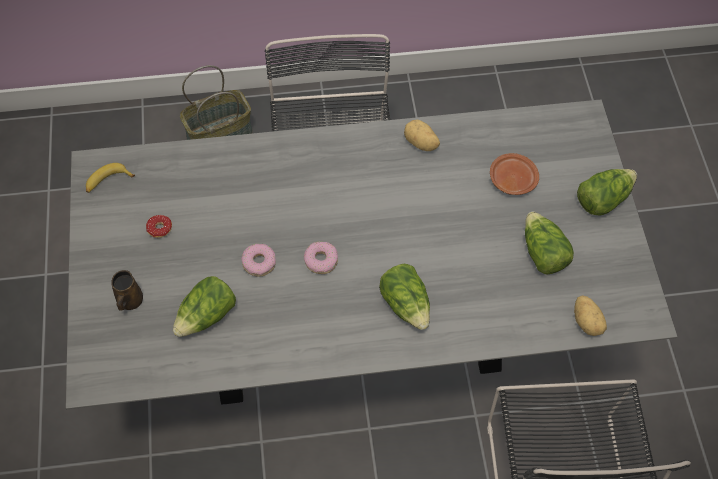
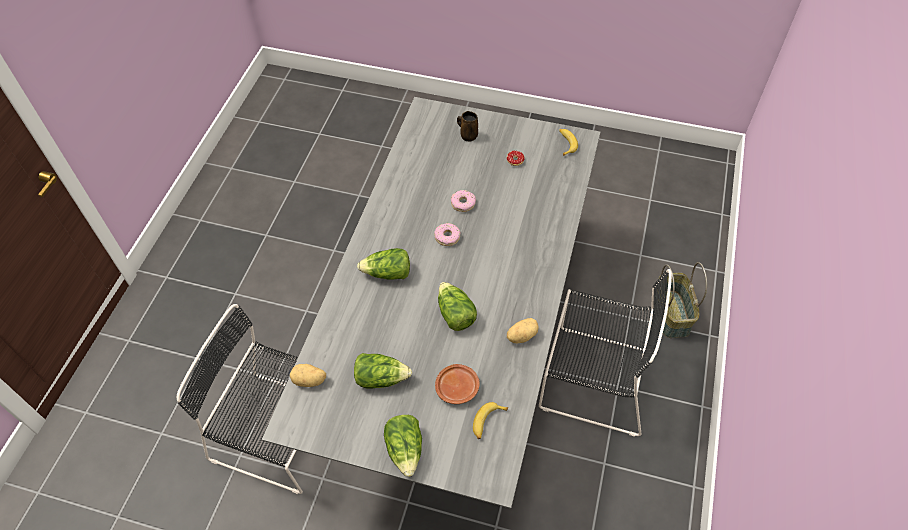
camera: 115 degrees right, 5 degrees down
(207, 316) = (438, 168): lettuce -> lettuce (455, 314)
(533, 142) = (487, 422): none -> banana

